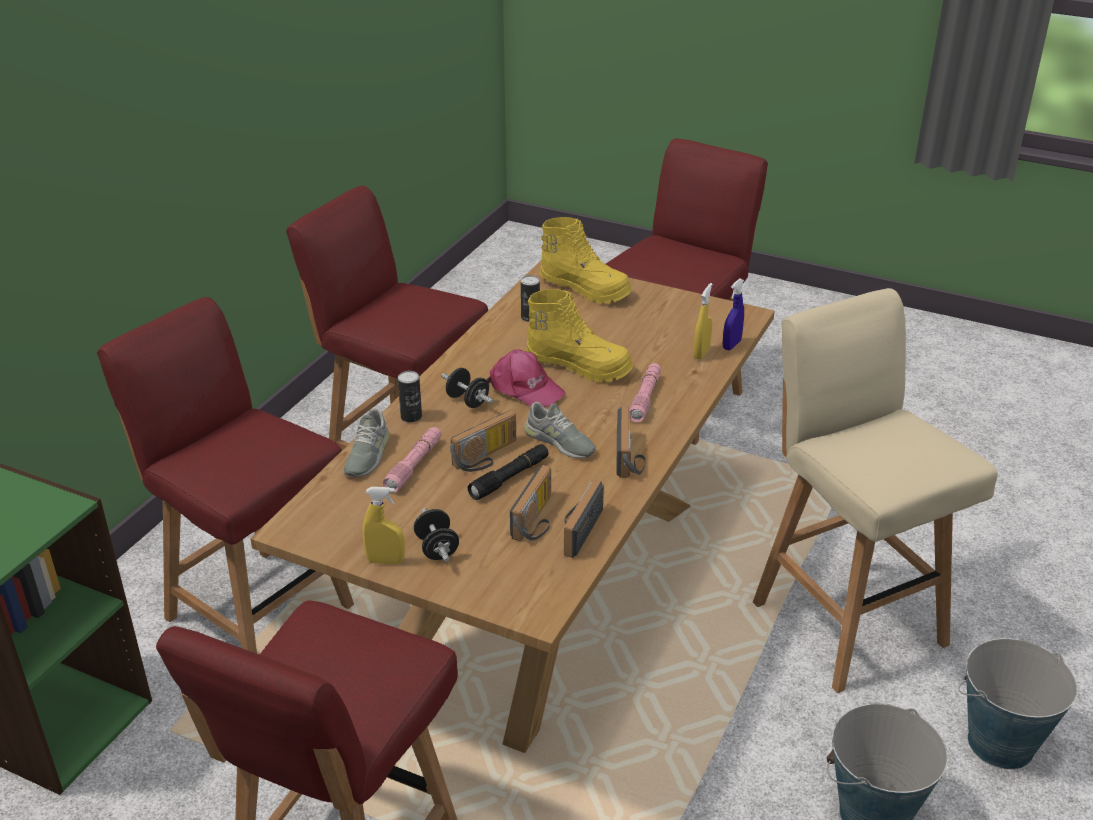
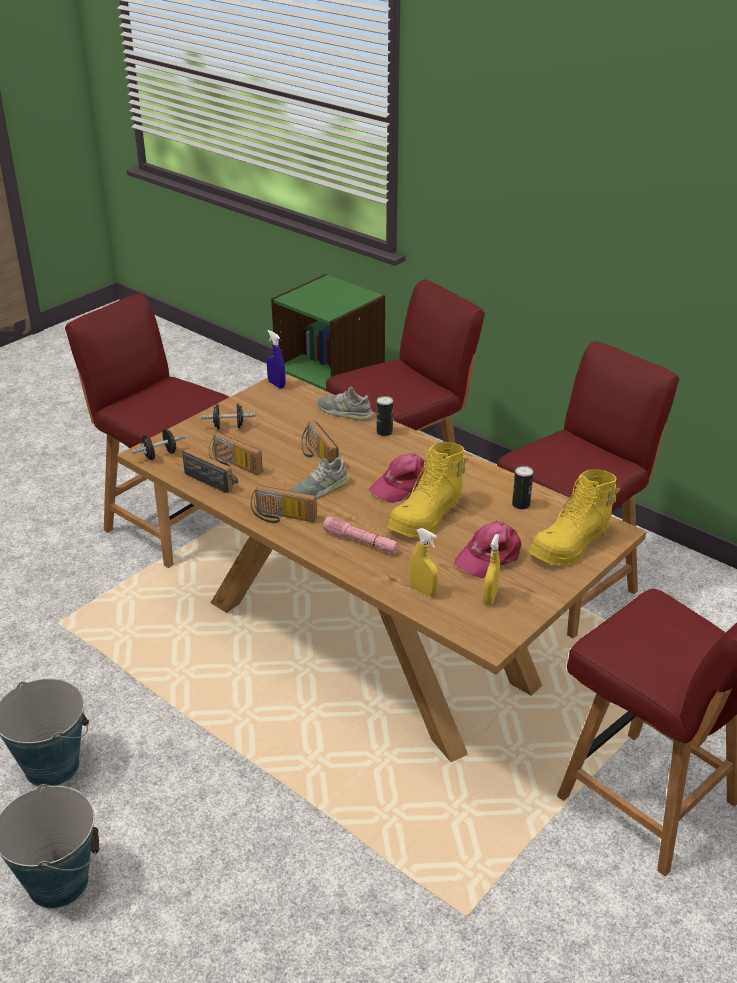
camera: 105 degrees right, 0 degrees up
(385, 561) = (229, 409): yellow spray bottle -> yellow spray bottle (490, 597)
(414, 465) = (322, 427): pink flashlight -> none
(467, 401) = (395, 457): black dumbbell -> black dumbbell (160, 455)
(509, 478) = (286, 462): black flashlight -> none
(626, 326) = (489, 556): none -> pink cap
(731, 345) = (432, 614): blue spray bottle -> blue spray bottle (276, 384)
(846, 620) = (250, 829): beige stool -> none

